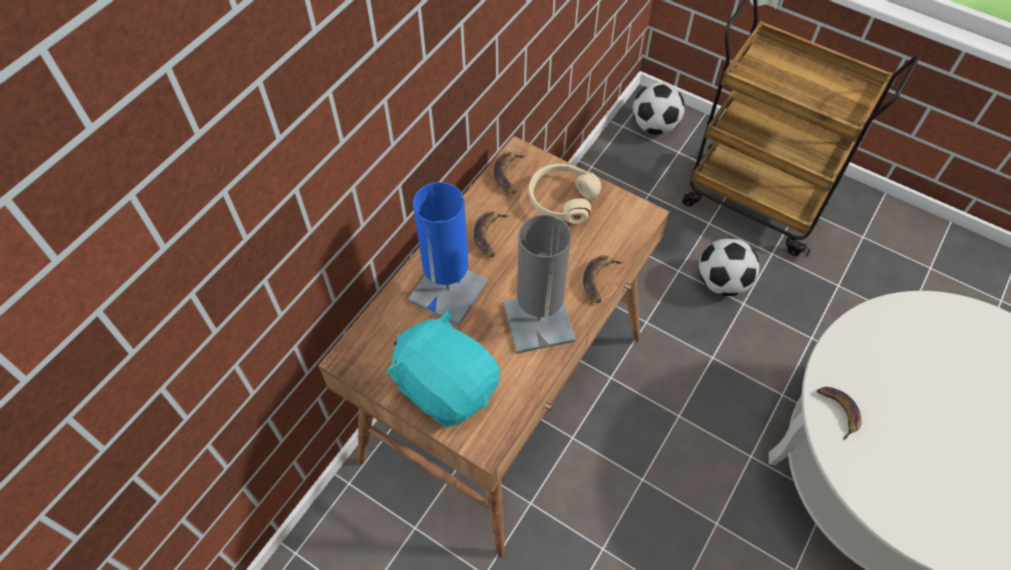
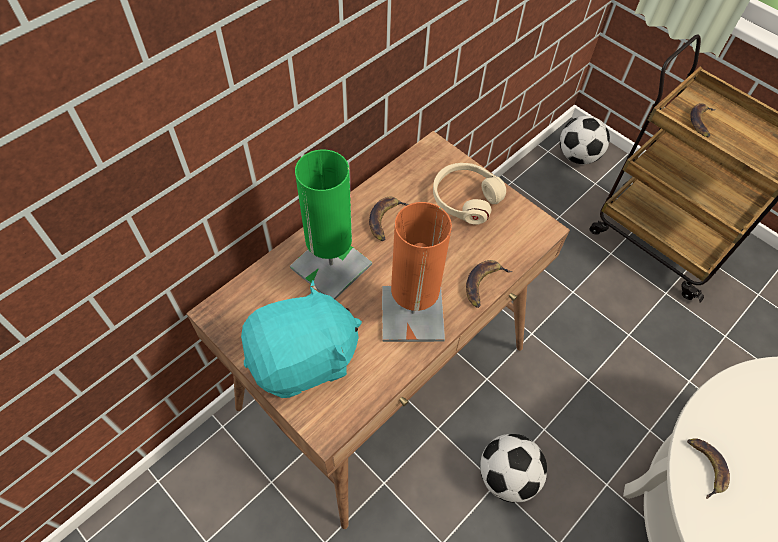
camera: 10 degrees right, 0 degrees up
(446, 385) = (304, 359): turquoise plush toy -> turquoise plush toy turned 105 degrees clockwise
(448, 291) = (331, 266): blue table lamp -> green table lamp
(509, 174) = (419, 166): banana -> banana (701, 122)
(538, 322) = (412, 314): grey table lamp -> orange table lamp
(722, 282) = (612, 310): football -> football (507, 475)

